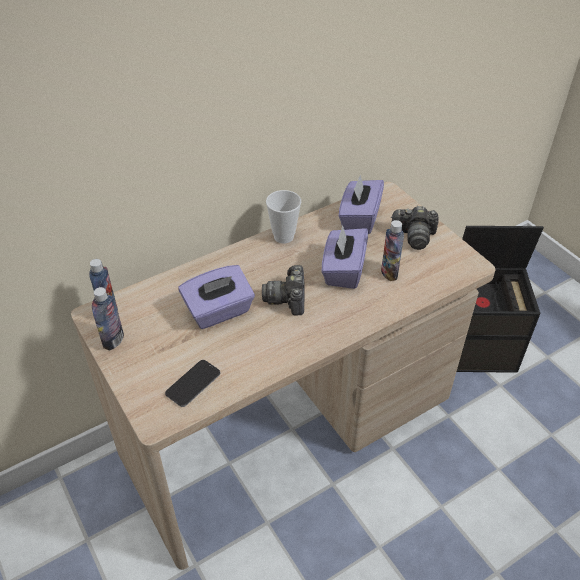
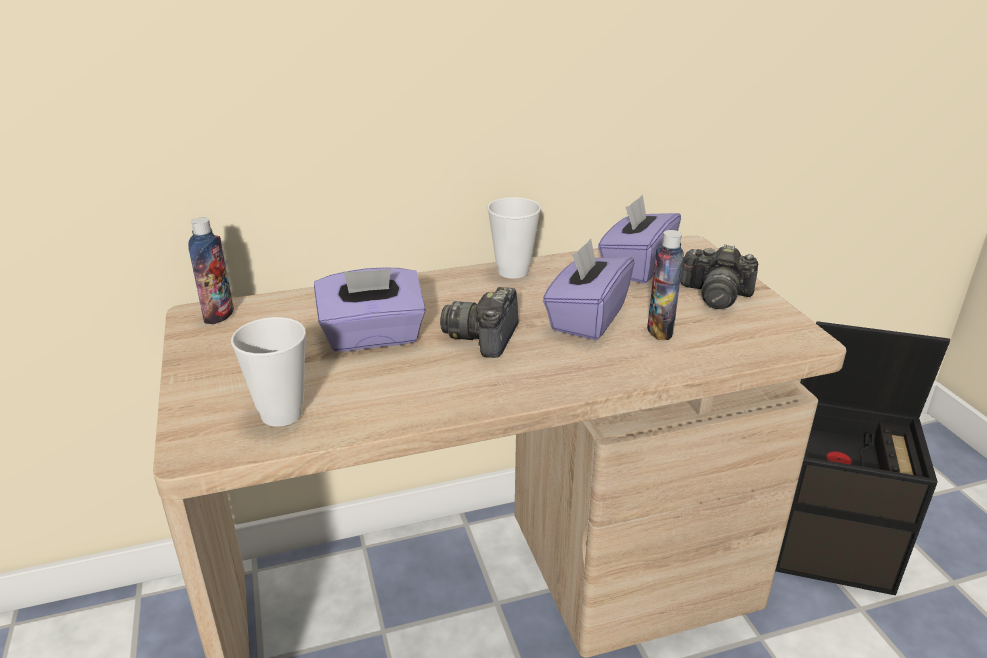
camera: 15 degrees right, 15 degrees down
(113, 340) = (202, 346): bottle -> none
(193, 384) = (281, 414): phone -> cup

